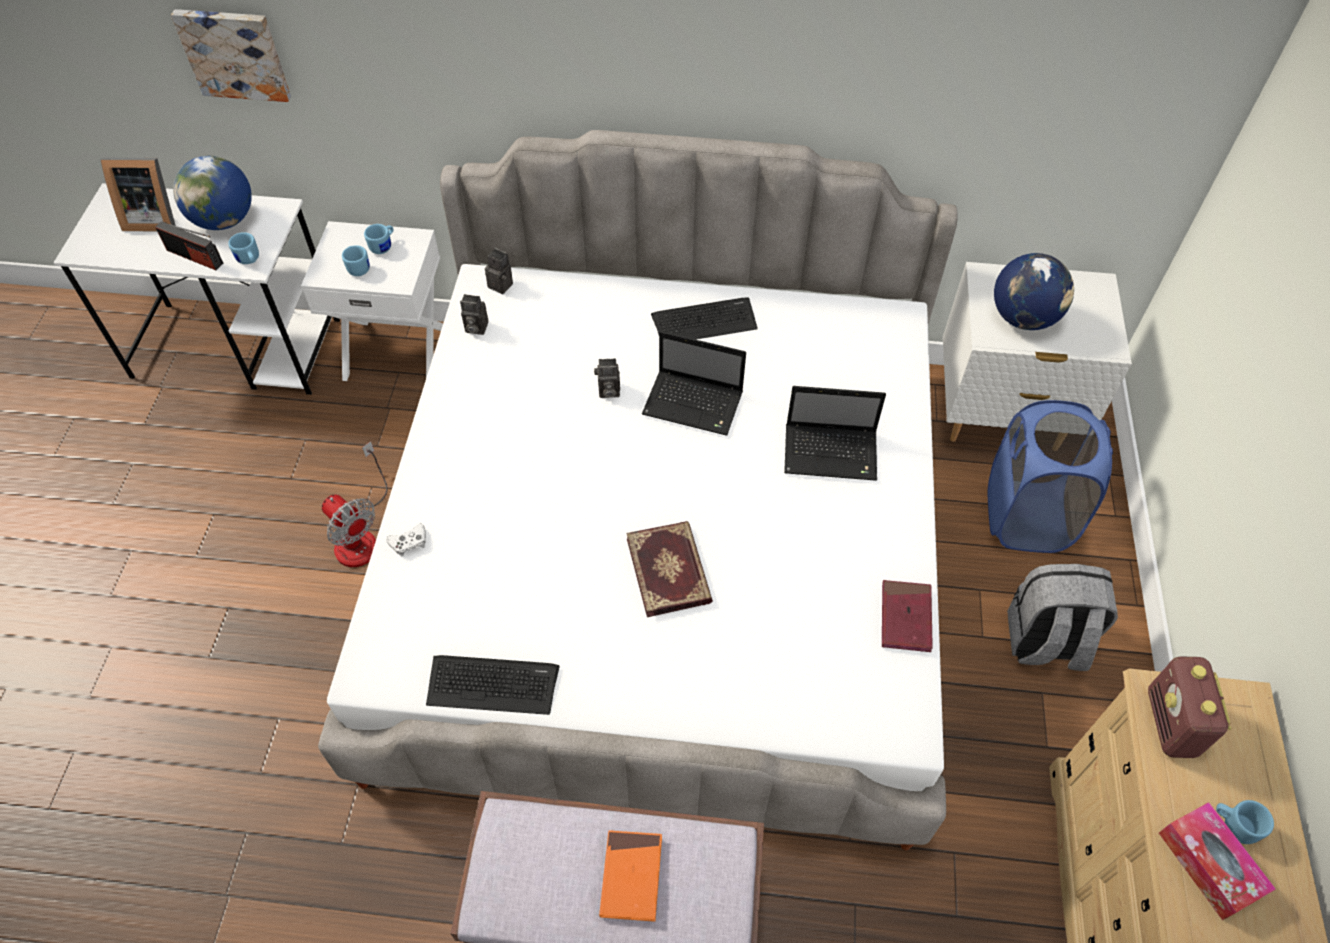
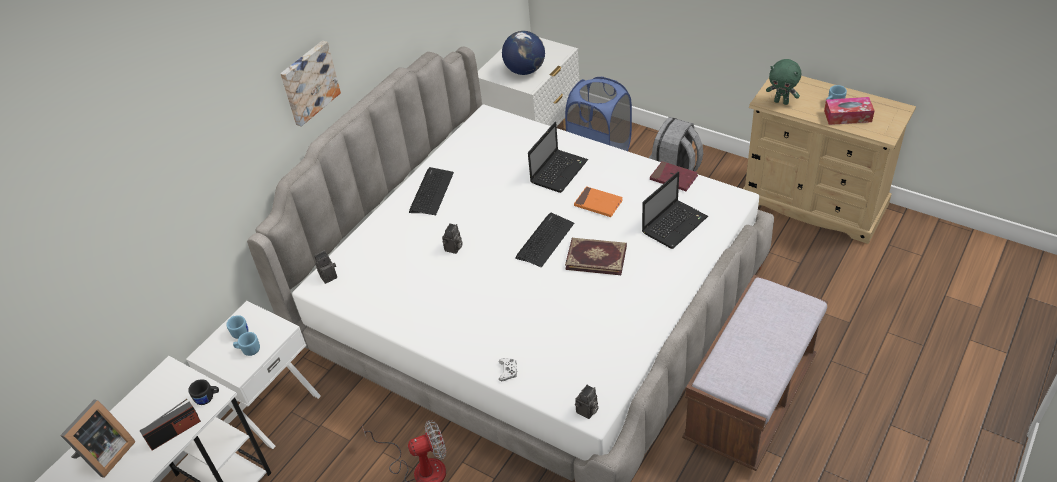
camera: 60 degrees left, 10 degrees down
(224, 220) = (150, 407): globe -> none
(234, 53) = (102, 276): picture -> picture (308, 82)
(249, 260) = (208, 398): blue mug -> black mug
(475, 328) = (355, 298): camera -> camera (587, 411)
(492, 684) = (629, 353): keyboard -> keyboard (545, 240)
(631, 876) = (764, 330): orange book -> orange book (598, 203)
(695, 404) = (489, 214): laptop -> laptop (675, 224)
(1171, 724) = (781, 102): radio -> green plush toy

